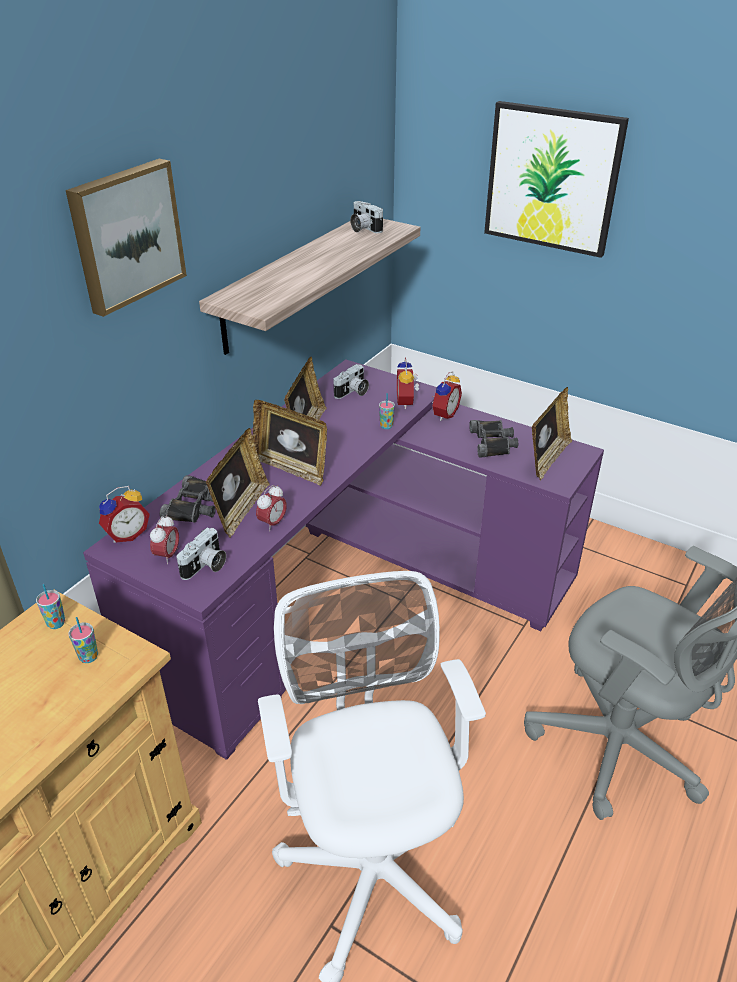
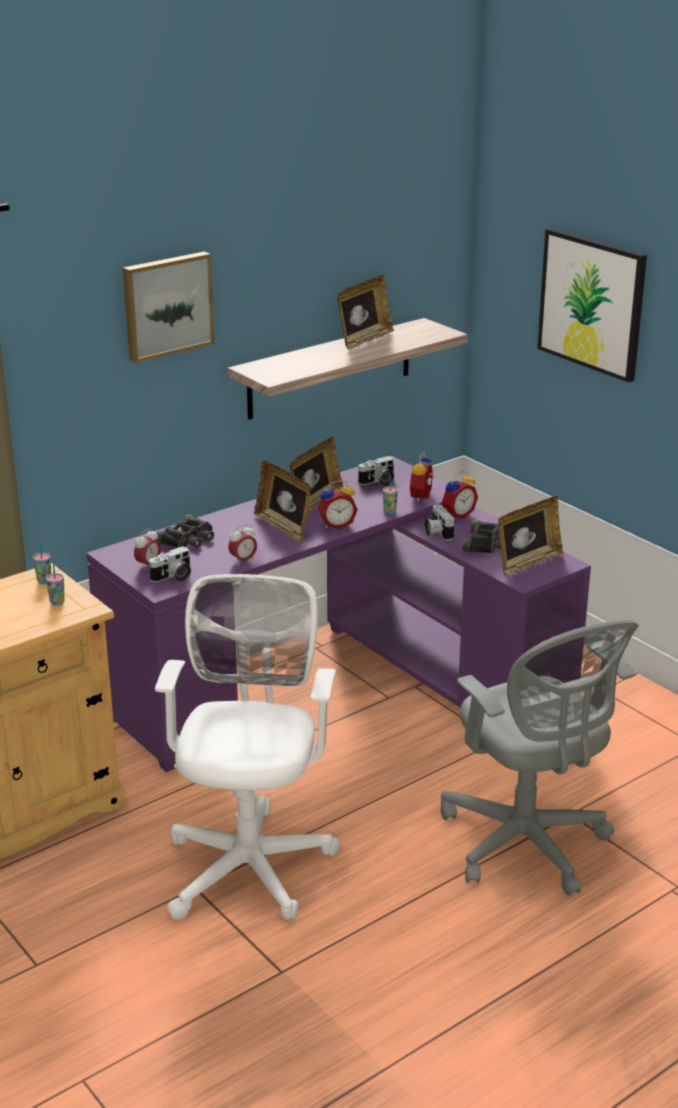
camera: 20 degrees right, 10 degrees down
(127, 534) = (124, 547): alarm clock -> alarm clock (336, 524)
(240, 510) = (223, 547): picture frame -> picture frame (364, 340)
(363, 228) = (412, 330): camera -> camera (437, 532)

